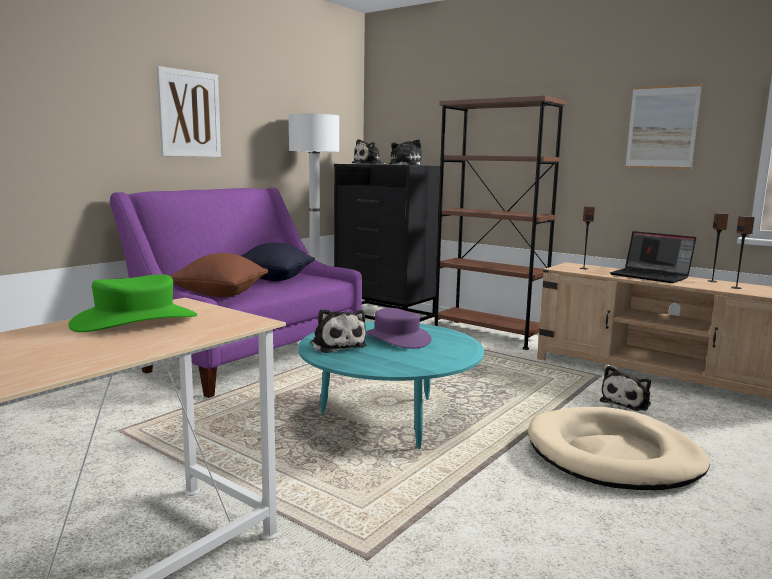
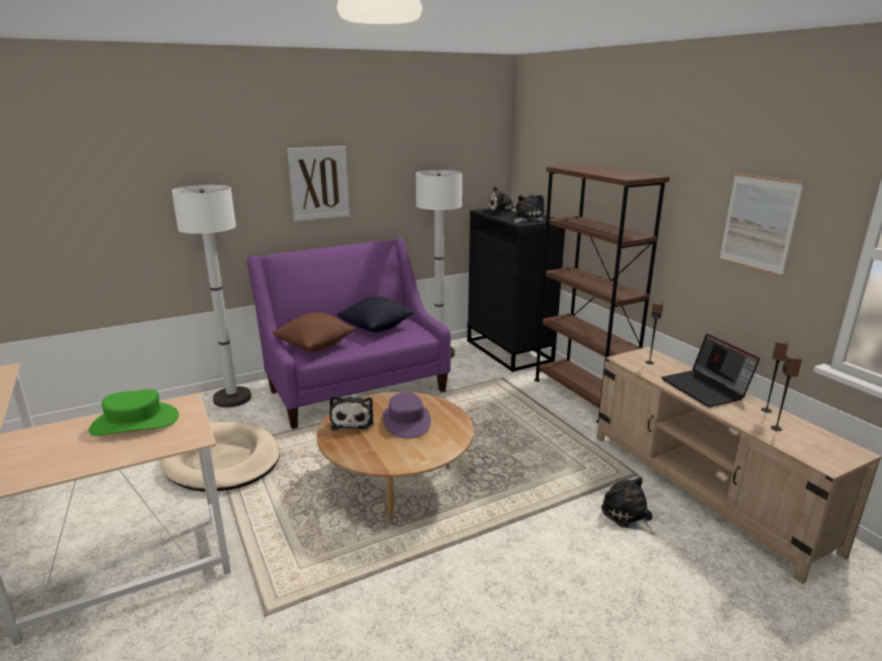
camera: 25 degrees right, 10 degrees up
(93, 384) = (232, 398): none -> white floor lamp
(389, 420) = (397, 484): turquoise coffee table -> brown coffee table
(613, 455) = (544, 576): beige dog bed -> beige dog bed (222, 461)
(627, 402) = (628, 515): plush toy -> plush toy turned 90 degrees clockwise

